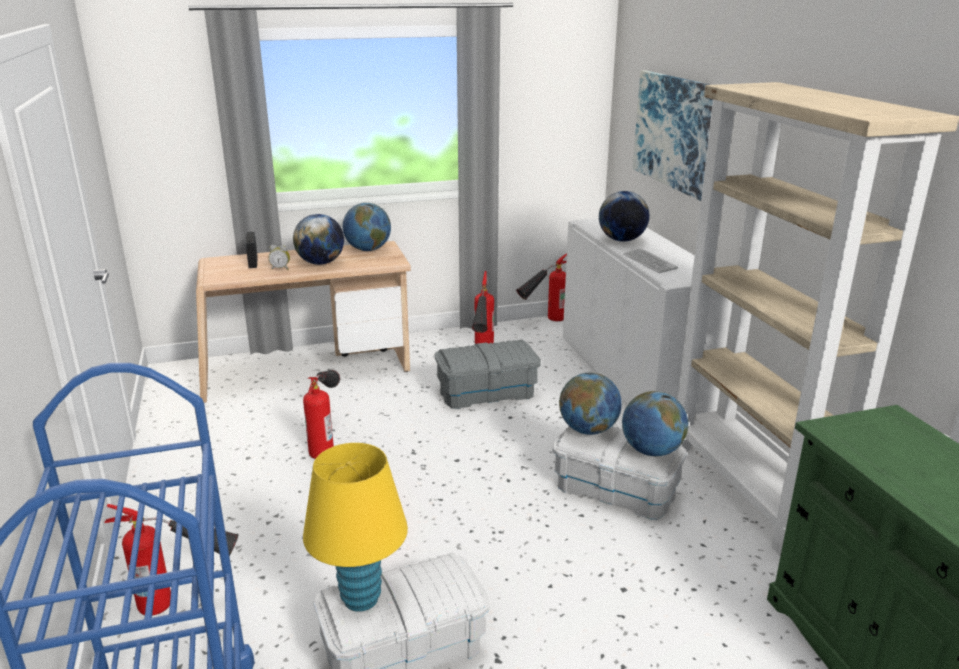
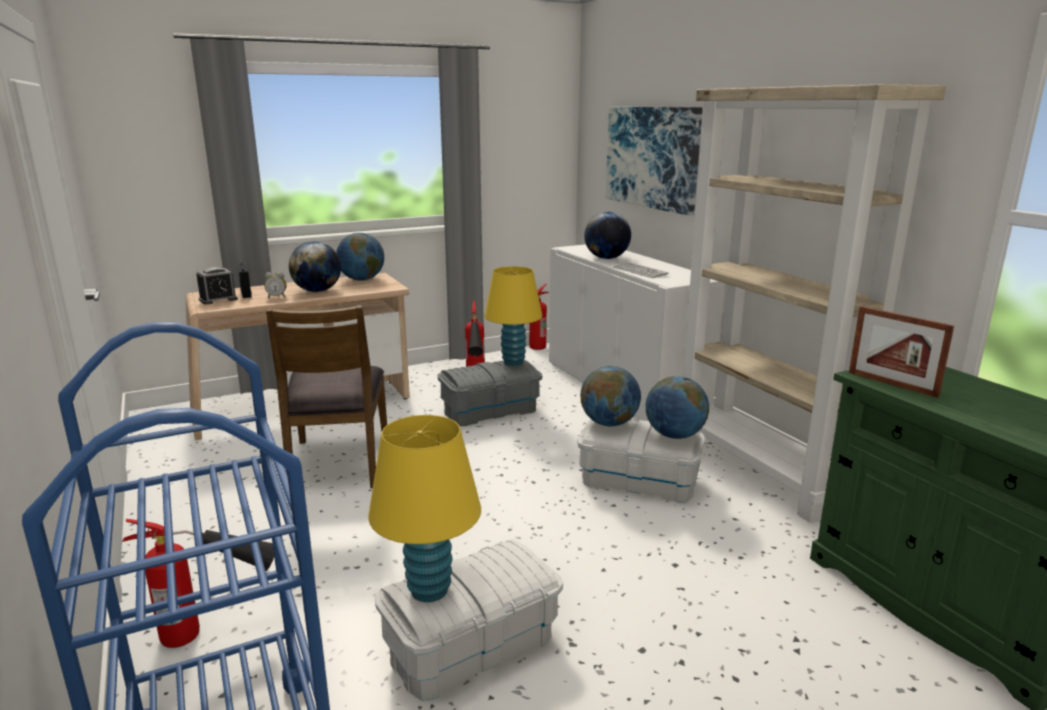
camera: 10 degrees left, 5 degrees down
(225, 269) = (218, 299): none -> alarm clock
(326, 440) = (338, 463): fire extinguisher -> brown chair
(513, 345) = (513, 362): none -> yellow table lamp
(851, 443) = (892, 384): none -> picture frame

